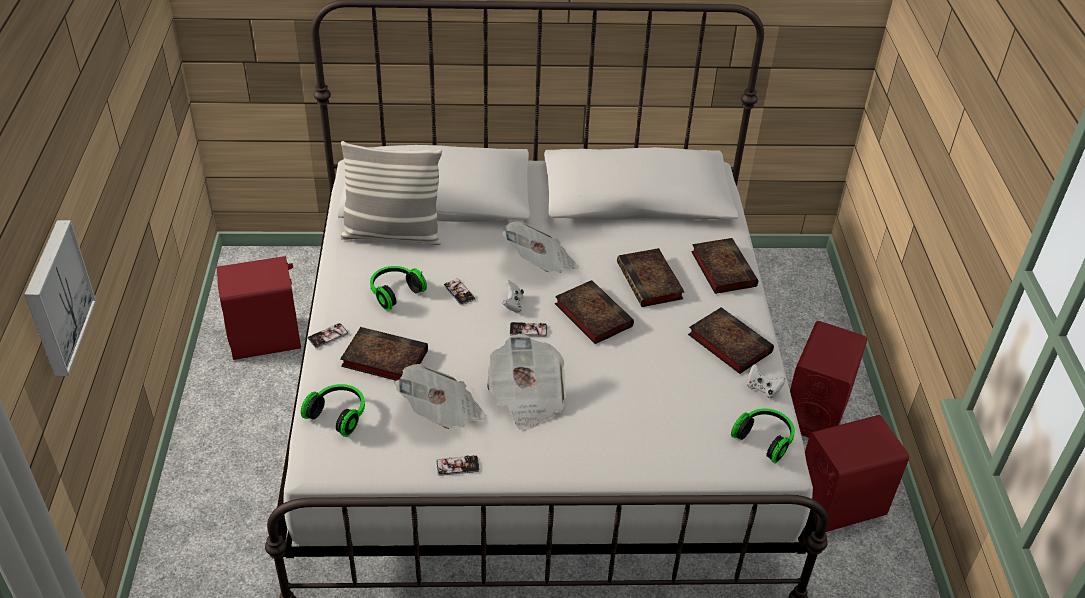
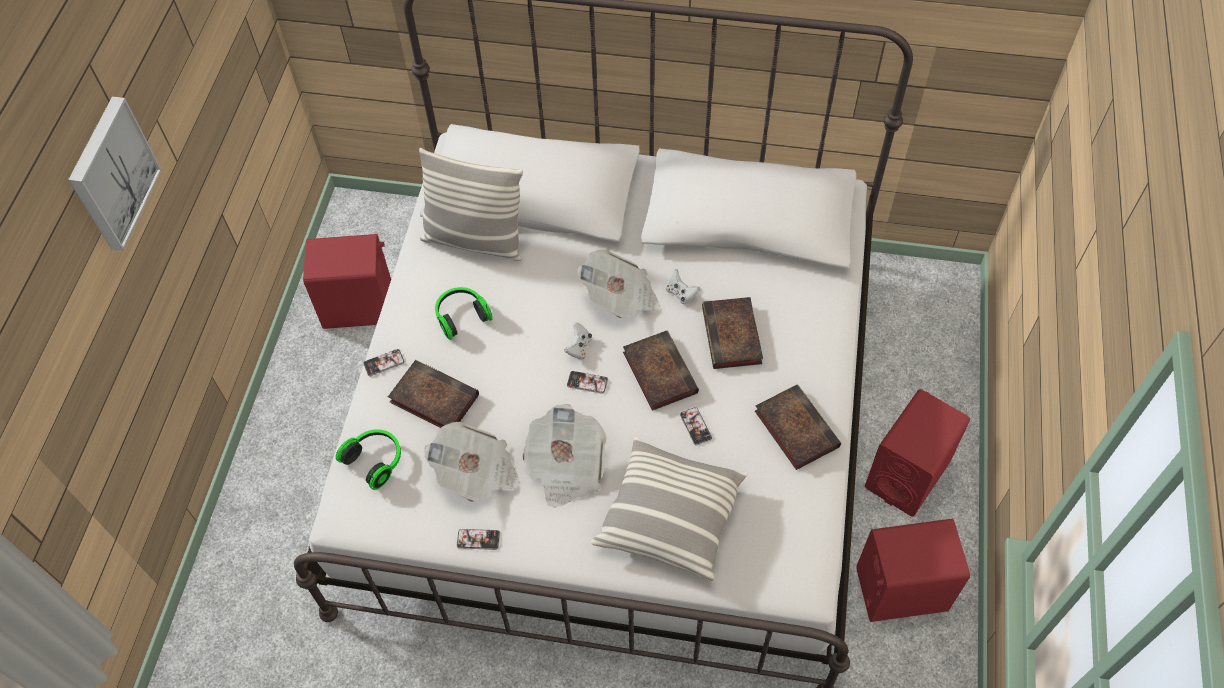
camera: 15 degrees right, 15 degrees up
(55, 297) = (78, 359): picture -> picture (111, 173)
(459, 292) = (527, 325): phone -> phone (695, 426)
(636, 424) = (670, 517): none -> pillow
(722, 268) = (815, 328): book -> none
(762, 389) = (815, 492): white game controller -> white game controller (680, 293)
(765, 439) = (800, 555): headphones -> none

